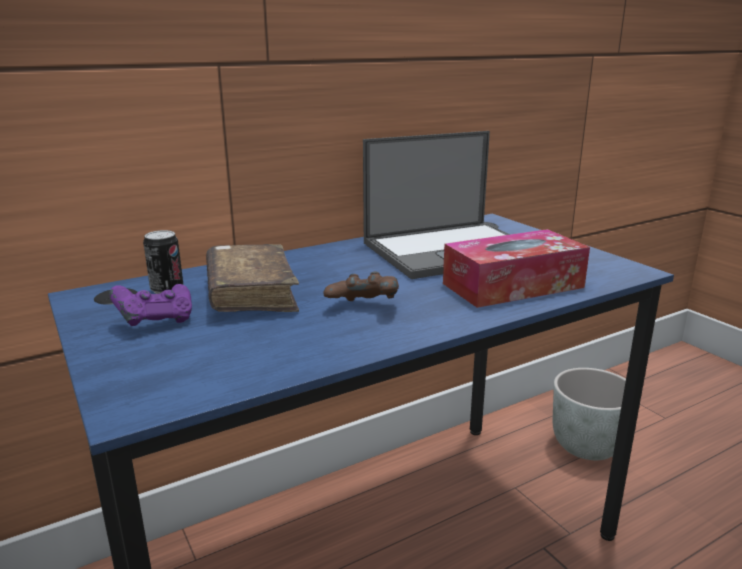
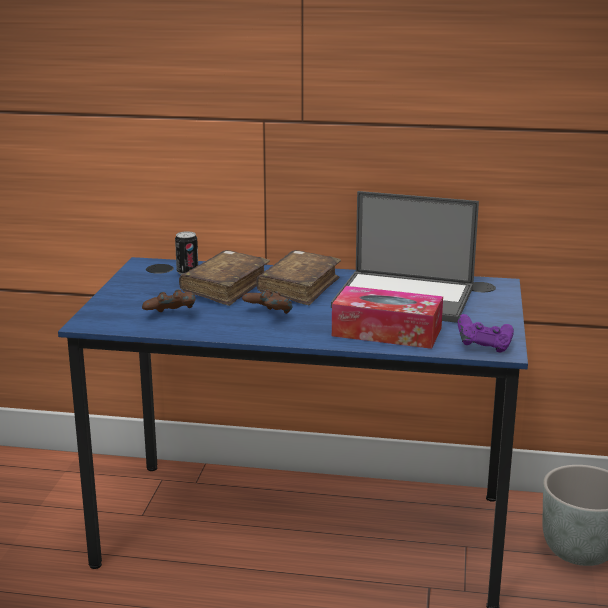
camera: 40 degrees right, 0 degrees up
(156, 321) = (156, 288): purple game controller -> purple game controller (484, 346)
(246, 350) = (171, 316): none -> brown game controller
(334, 270) = (299, 288): none -> brown book

